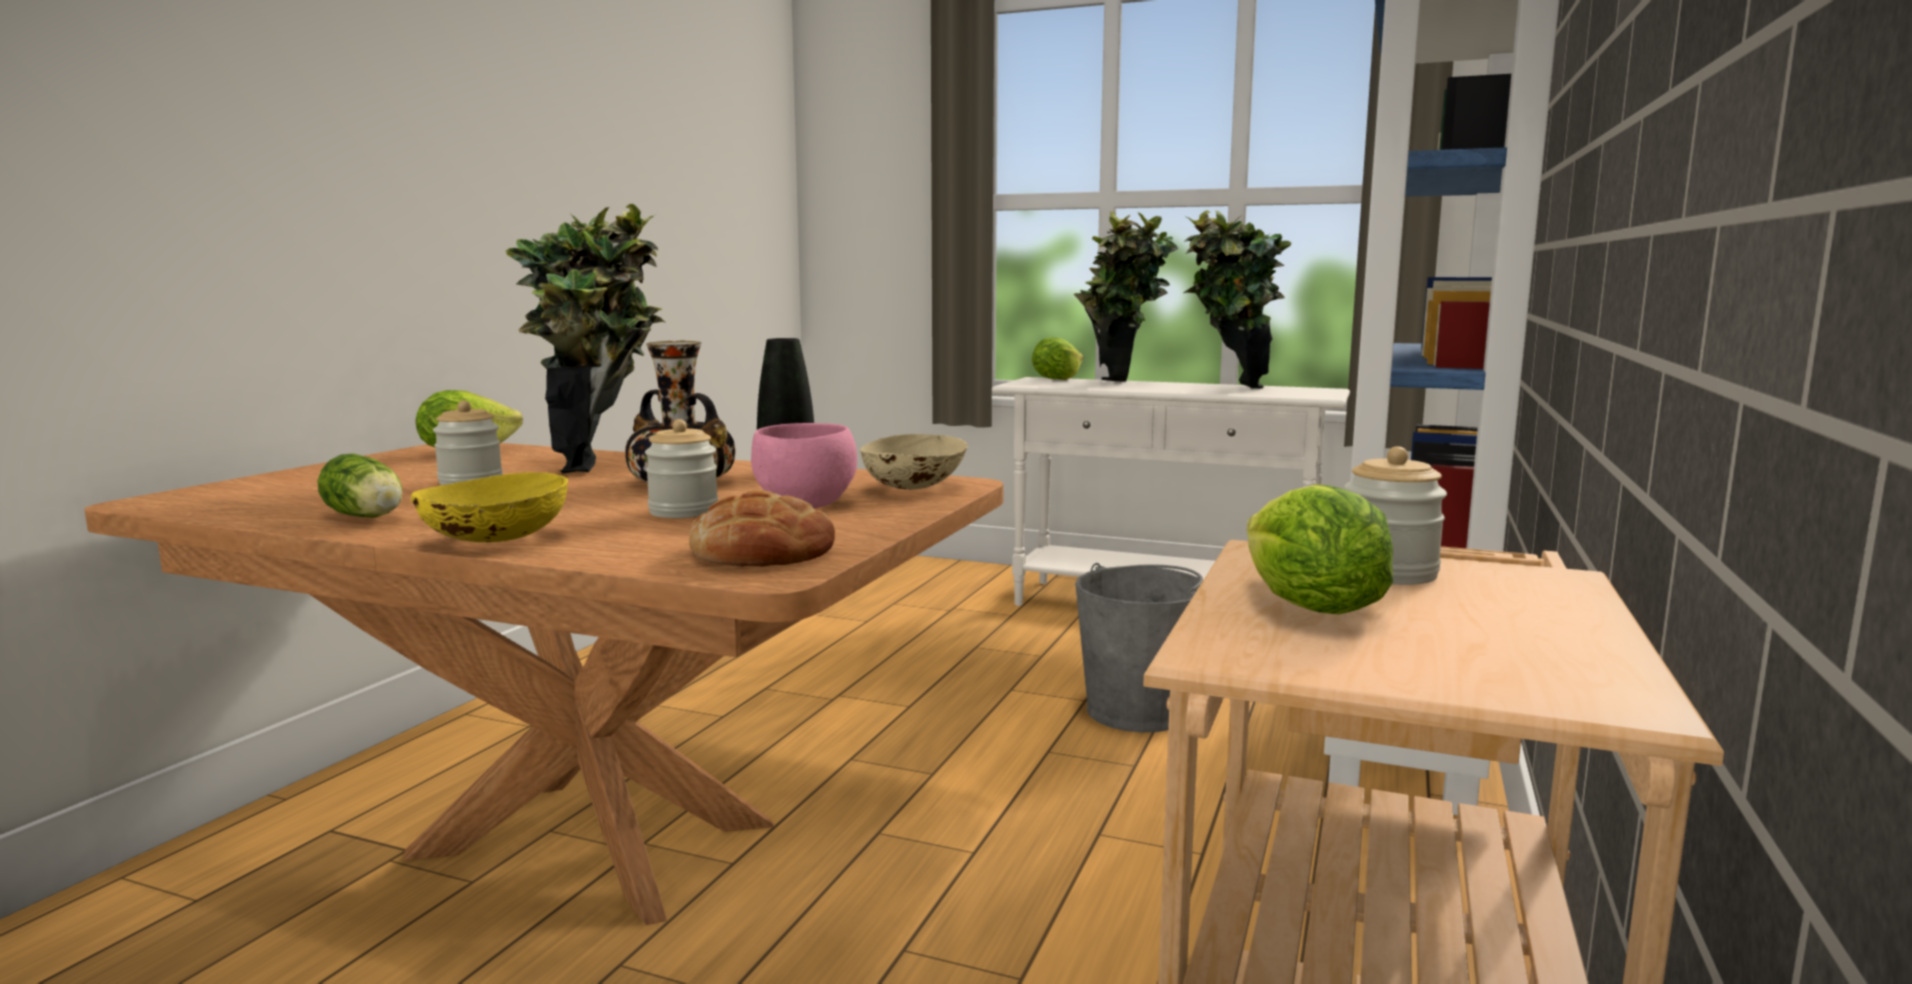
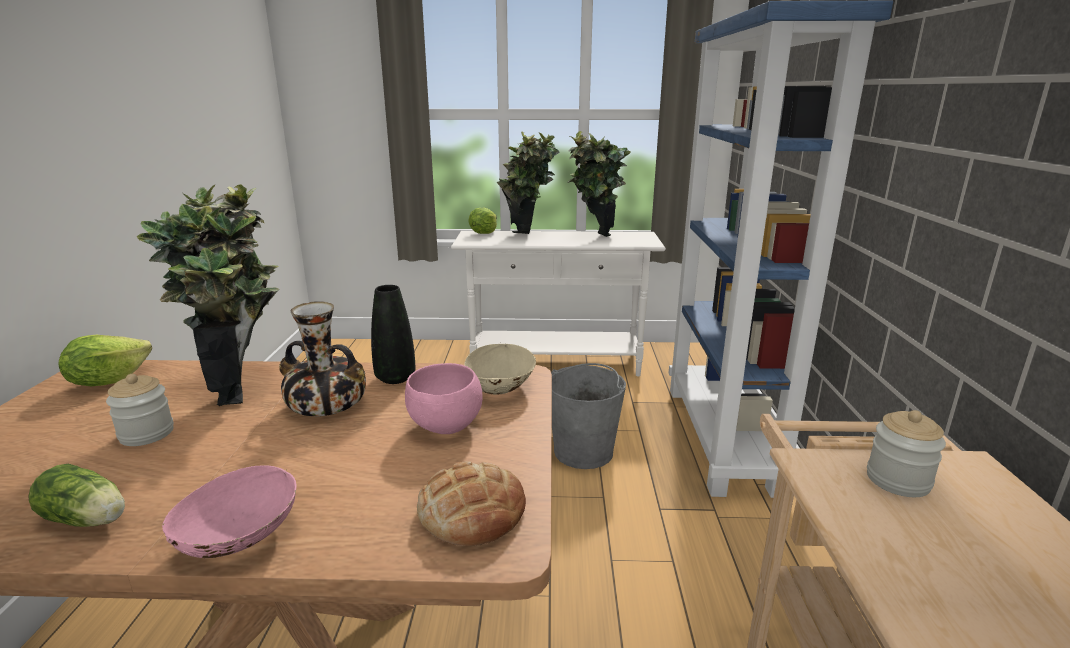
camera: 20 degrees left, 10 degrees up
(496, 541) = (240, 540): yellow bowl -> pink bowl
(683, 511) = (363, 455): jar -> none
(1308, 608) = (909, 546): lettuce -> none

